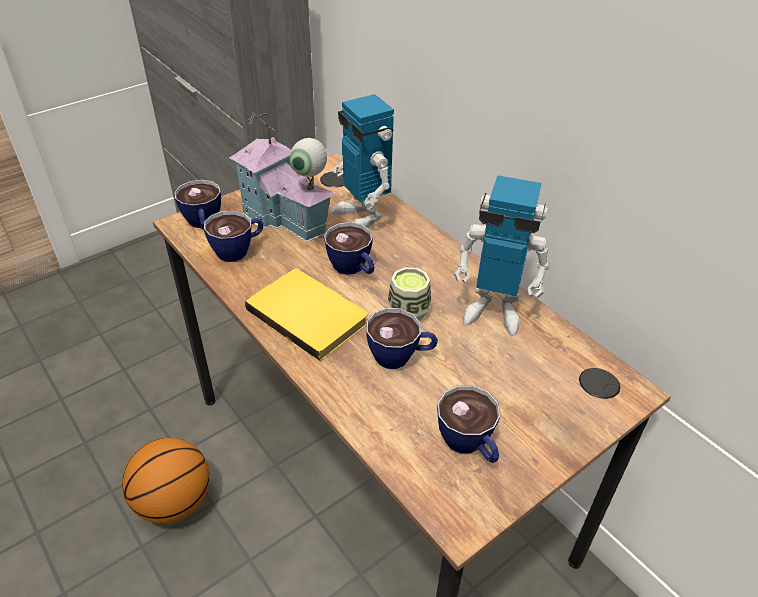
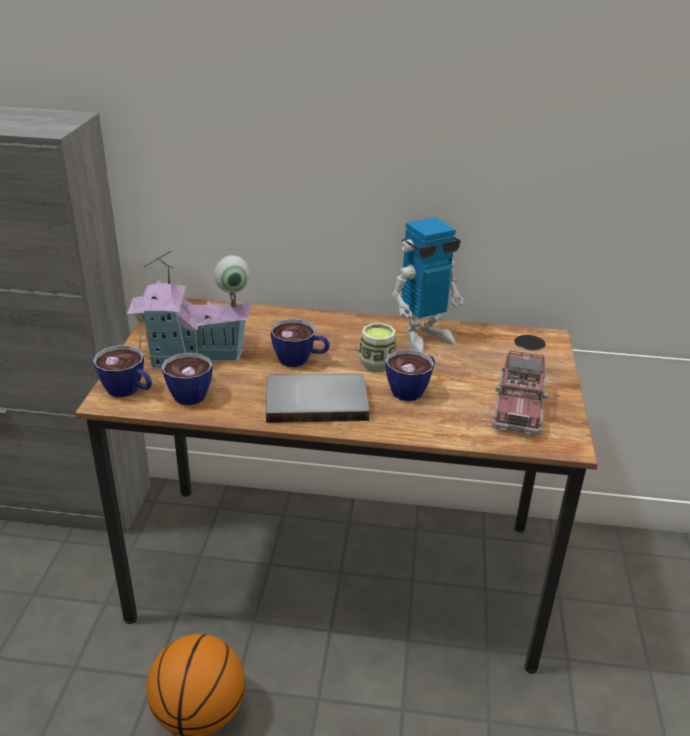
camera: 45 degrees left, 10 degrees down
(310, 314) = (316, 400): yellow book -> grey book
(361, 216) = (251, 326): toy robot -> none
(469, 445) = (518, 408): cup -> toy truck

